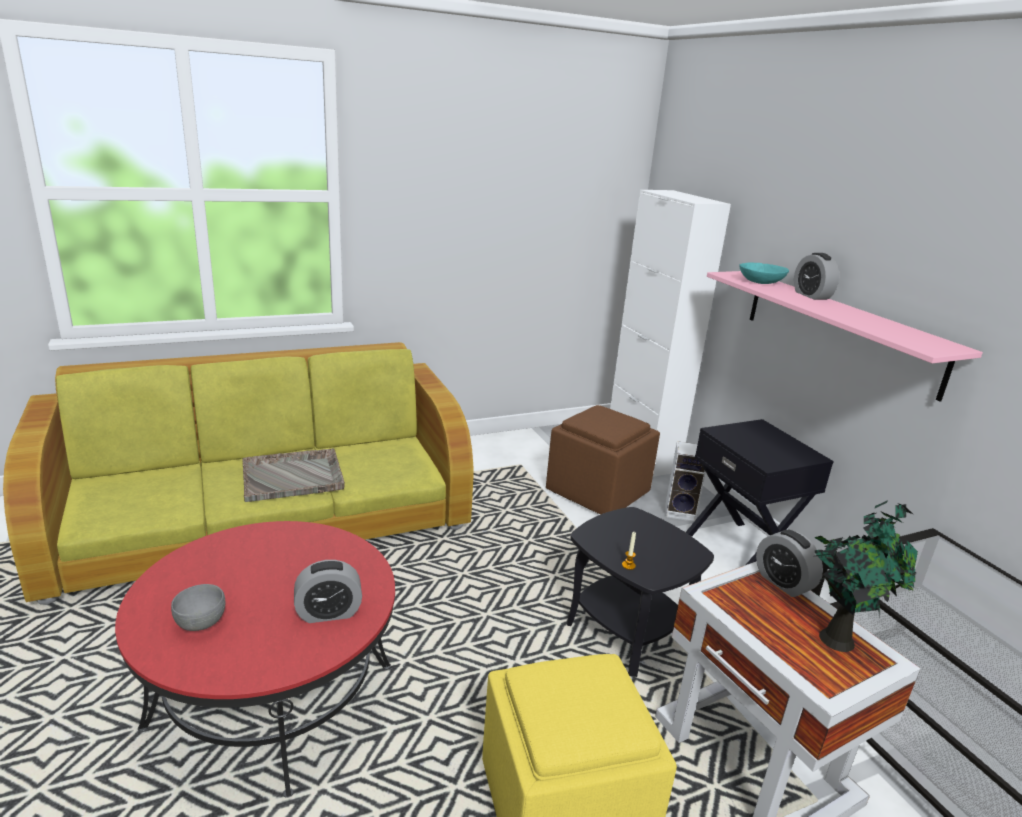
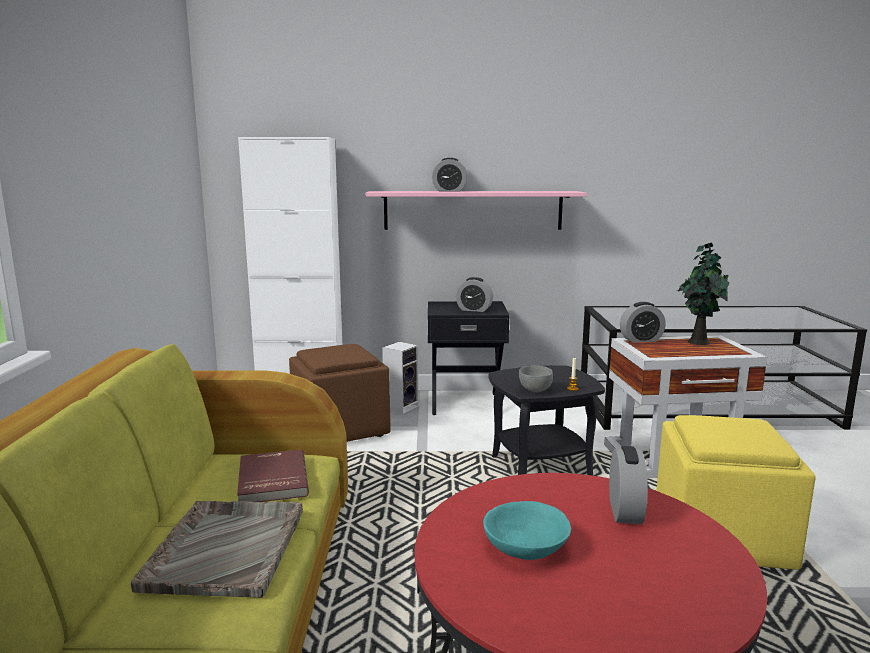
camera: 65 degrees left, 10 degrees down
(202, 623) = (639, 595): grey bowl -> grey bowl (535, 390)
(385, 466) = (271, 480): none -> red book
(759, 449) = (474, 309): none -> alarm clock
(760, 282) = (408, 191): turquoise bowl -> turquoise bowl (526, 548)

